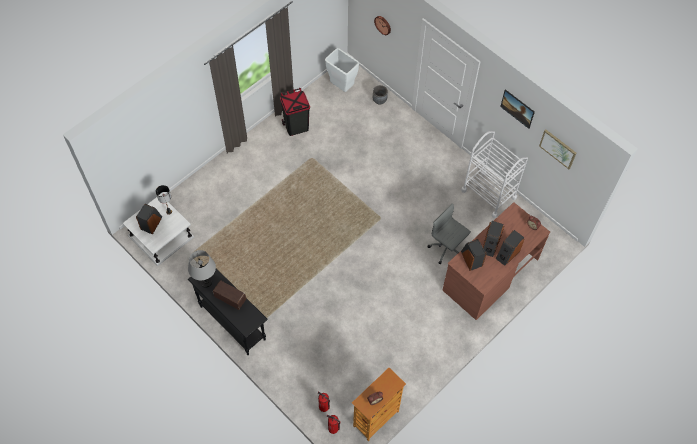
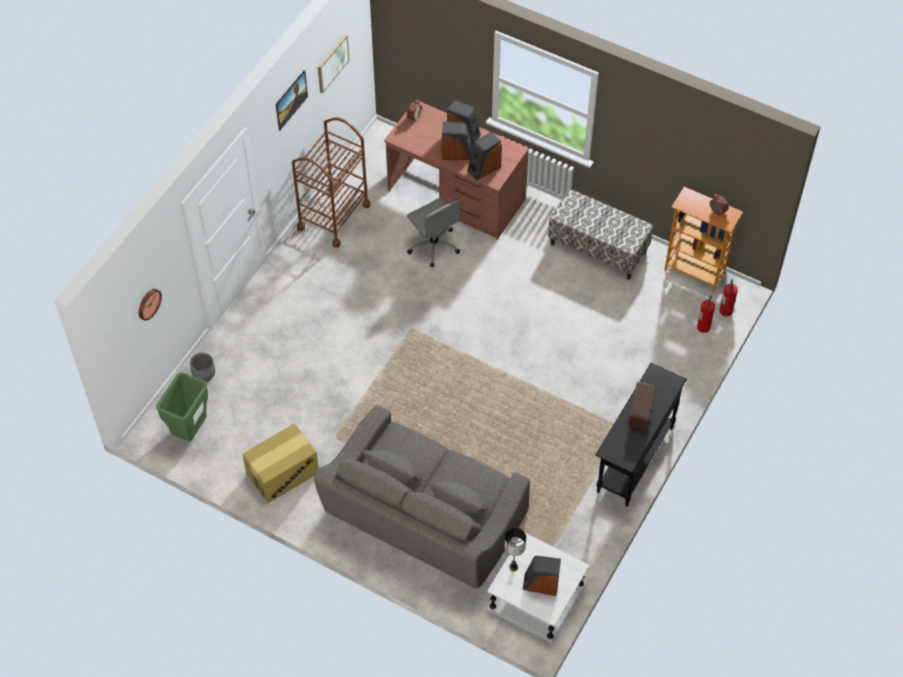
camera: 105 degrees left, 5 degrees down
(205, 282) = (628, 448): grey table lamp -> none
(238, 191) = (424, 516): none -> grey sofa
(296, 126) = (283, 473): black trash can -> cardboard box
(341, 87) = (190, 431): white trash can -> green trash can
(416, 356) = (598, 248): none -> bench
(447, 248) = (433, 246): grey office chair -> grey office chair turned 60 degrees counterclockwise
(488, 194) = (333, 216): white cart -> brown cart

